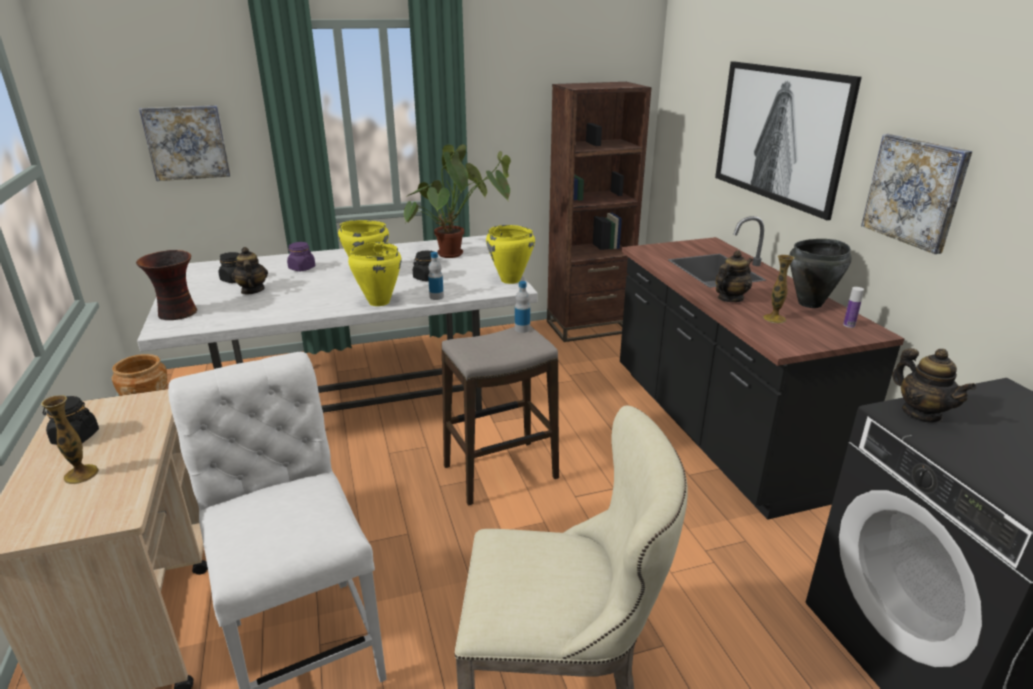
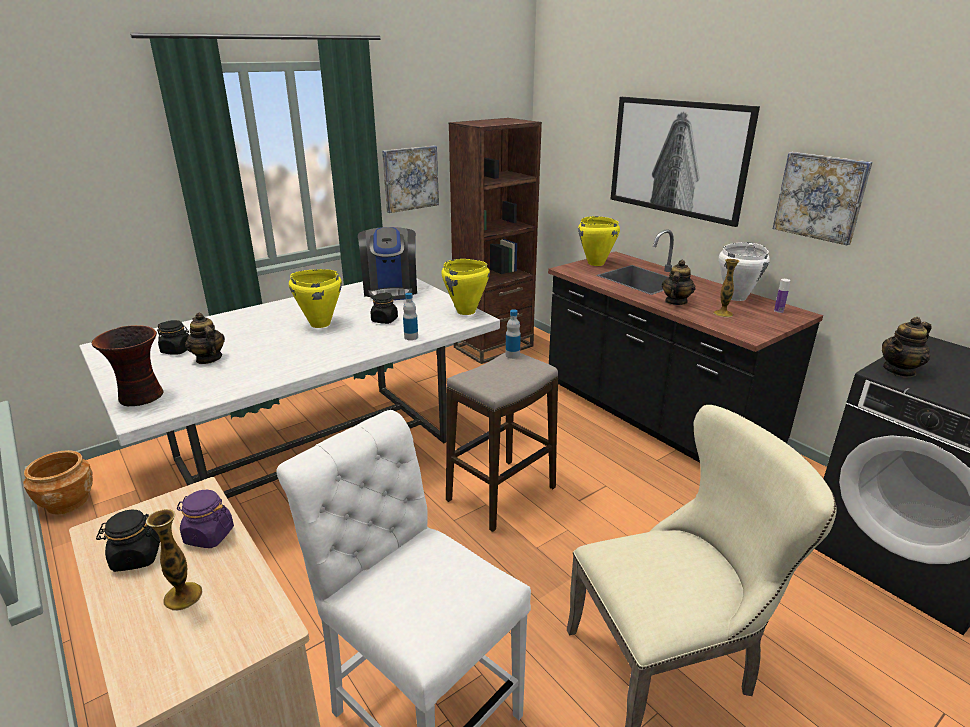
camera: 20 degrees left, 0 degrees up
(186, 142) = (82, 204): picture -> picture (410, 178)
(302, 268) = (243, 328): purple jar -> purple jar (209, 535)
(378, 302) = (358, 350): yellow cooking pot -> yellow cooking pot (595, 263)
(458, 250) = (390, 290): potted plant -> coffee machine
(810, 303) = (736, 297): black cooking pot -> white cooking pot
(921, 414) = (899, 370): teapot -> teapot turned 105 degrees clockwise

